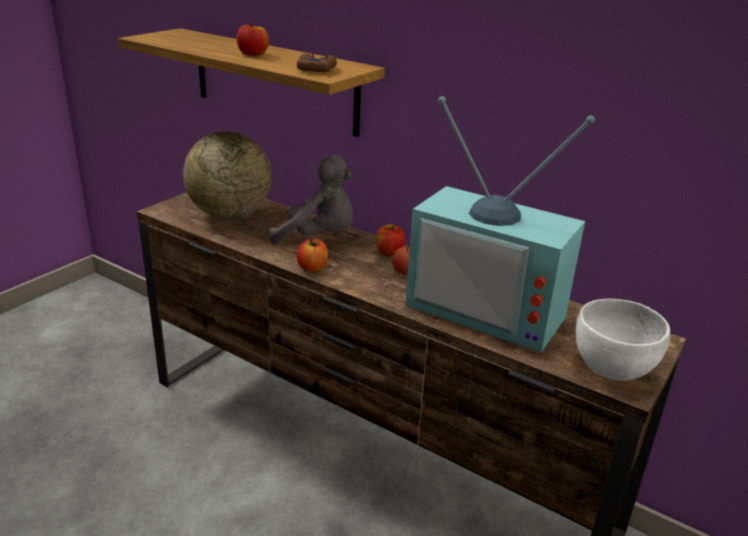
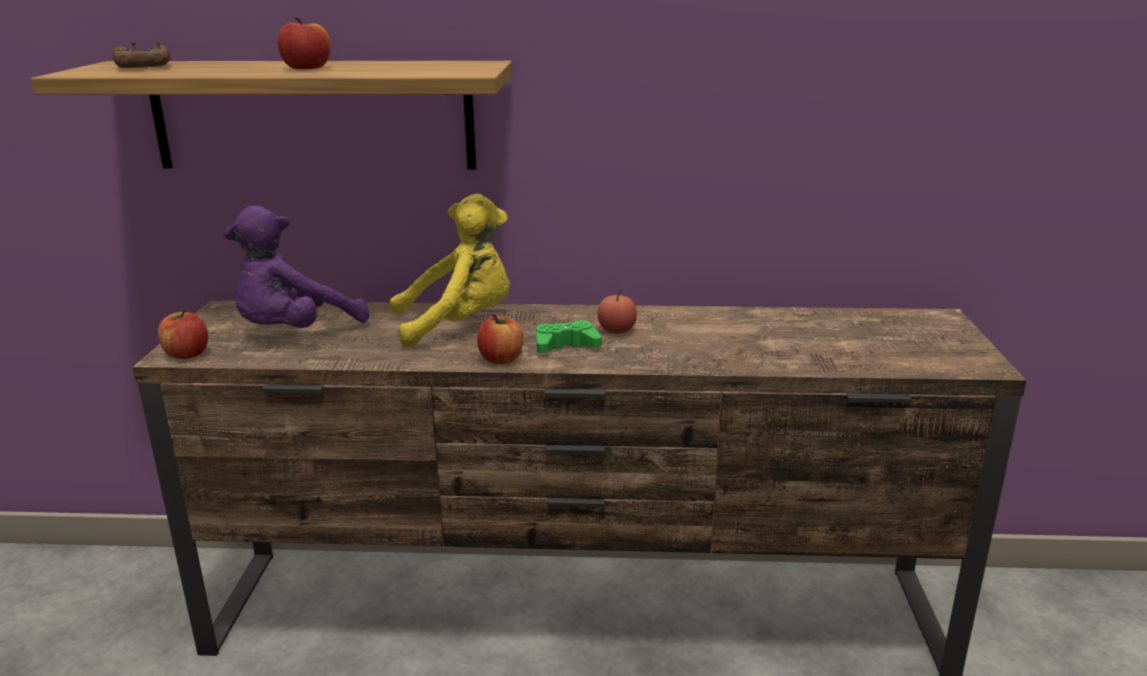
camera: 30 degrees left, 5 degrees down
(230, 215) = (295, 332): globe -> purple plush toy
(316, 69) = (438, 69): brown game controller -> brown game controller (143, 67)
(319, 237) = (459, 325): grey plush toy -> yellow plush toy
(360, 272) = (566, 346): none -> green game controller
(389, 252) = (568, 316): apple -> apple (187, 354)
(490, 309) = (759, 338): television -> none
(611, 369) = (945, 355): white bowl -> none

